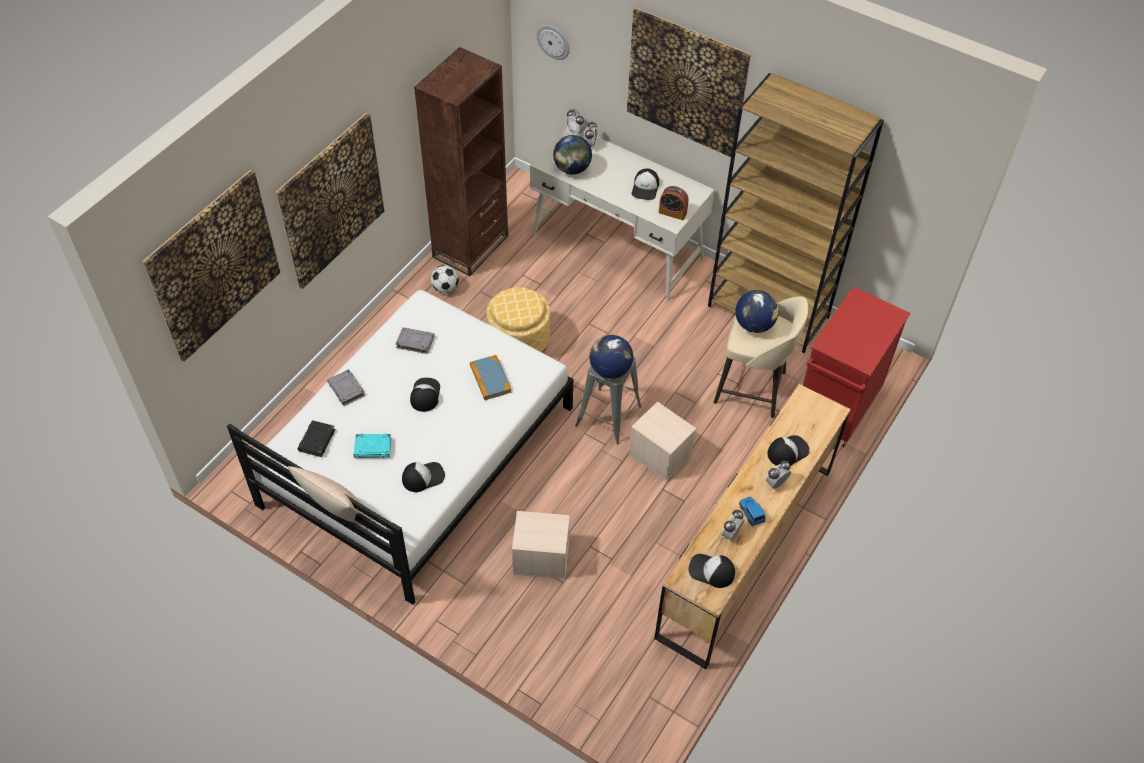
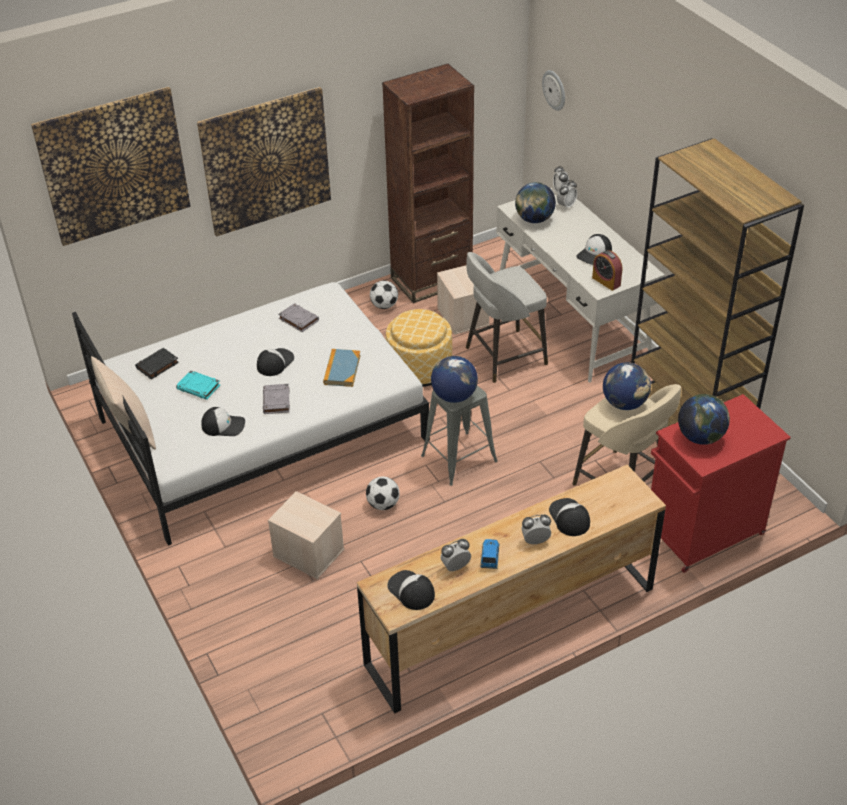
camera: 30 degrees right, 10 degrees down
(346, 389) = (212, 336): grey book -> grey book (276, 401)
(573, 485) = (383, 504): none -> football
(582, 302) = (503, 356): none -> grey stool
(659, 455) = (484, 509): beige storage box -> beige storage box (462, 316)
(686, 83) = (649, 145): picture -> none
(787, 451) = (569, 518): cap -> cap turned 105 degrees counterclockwise
(847, 339) = (700, 437): none -> globe

